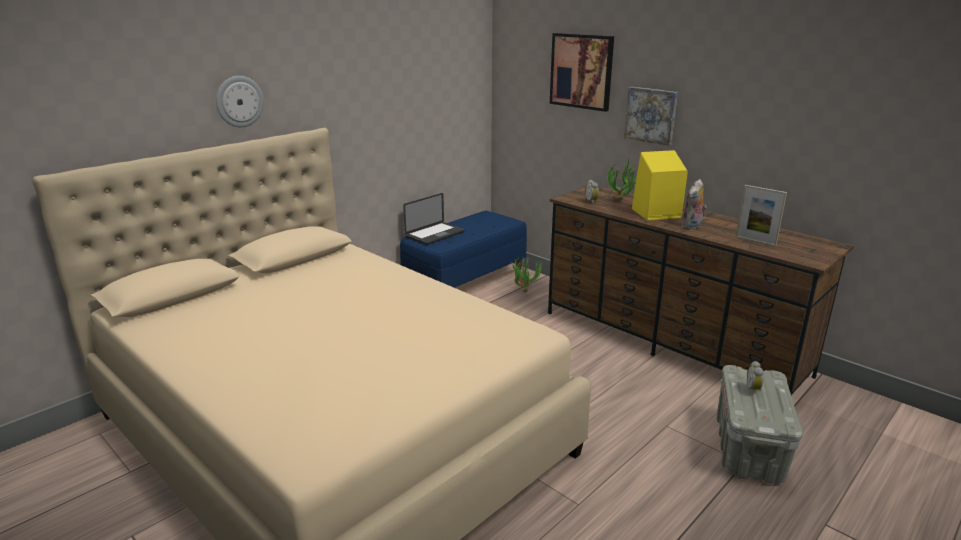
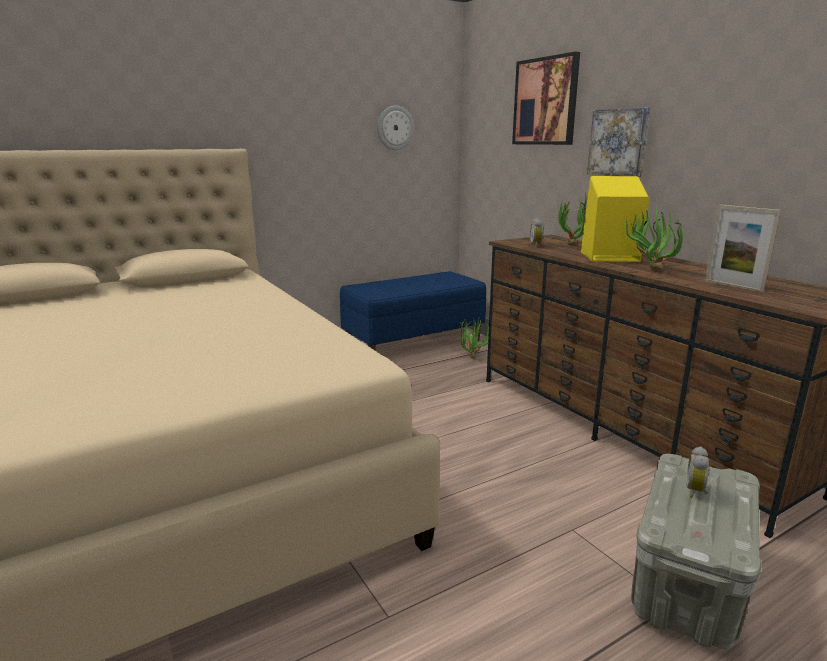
camera: 15 degrees right, 5 degrees down
(239, 101) = (145, 108): wall clock -> wall clock (395, 128)
(435, 234) = (378, 285): laptop -> none
(692, 227) = (649, 269): plush toy -> potted plant

